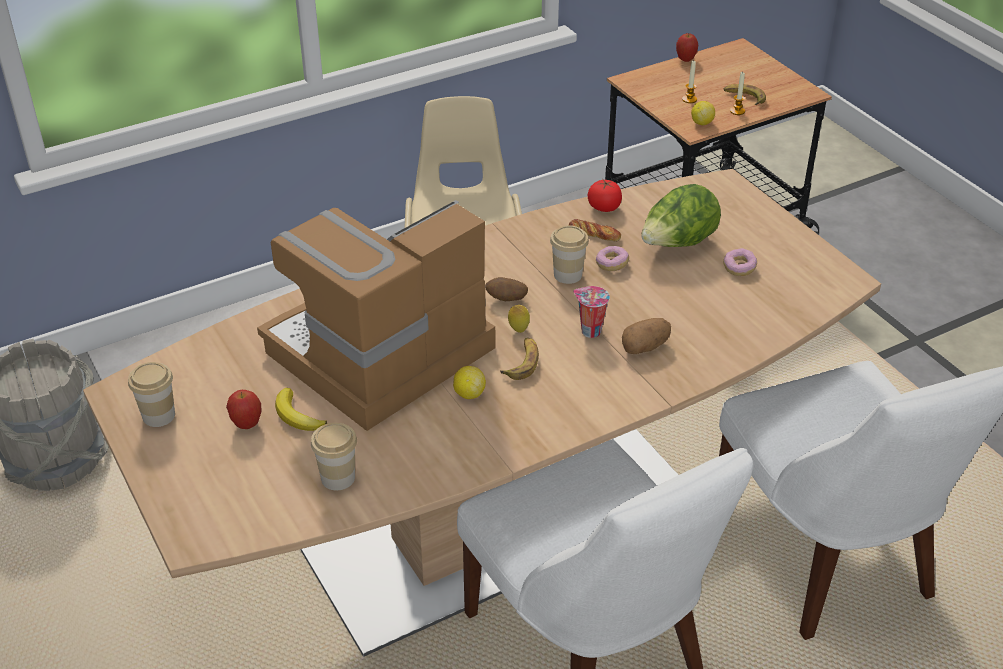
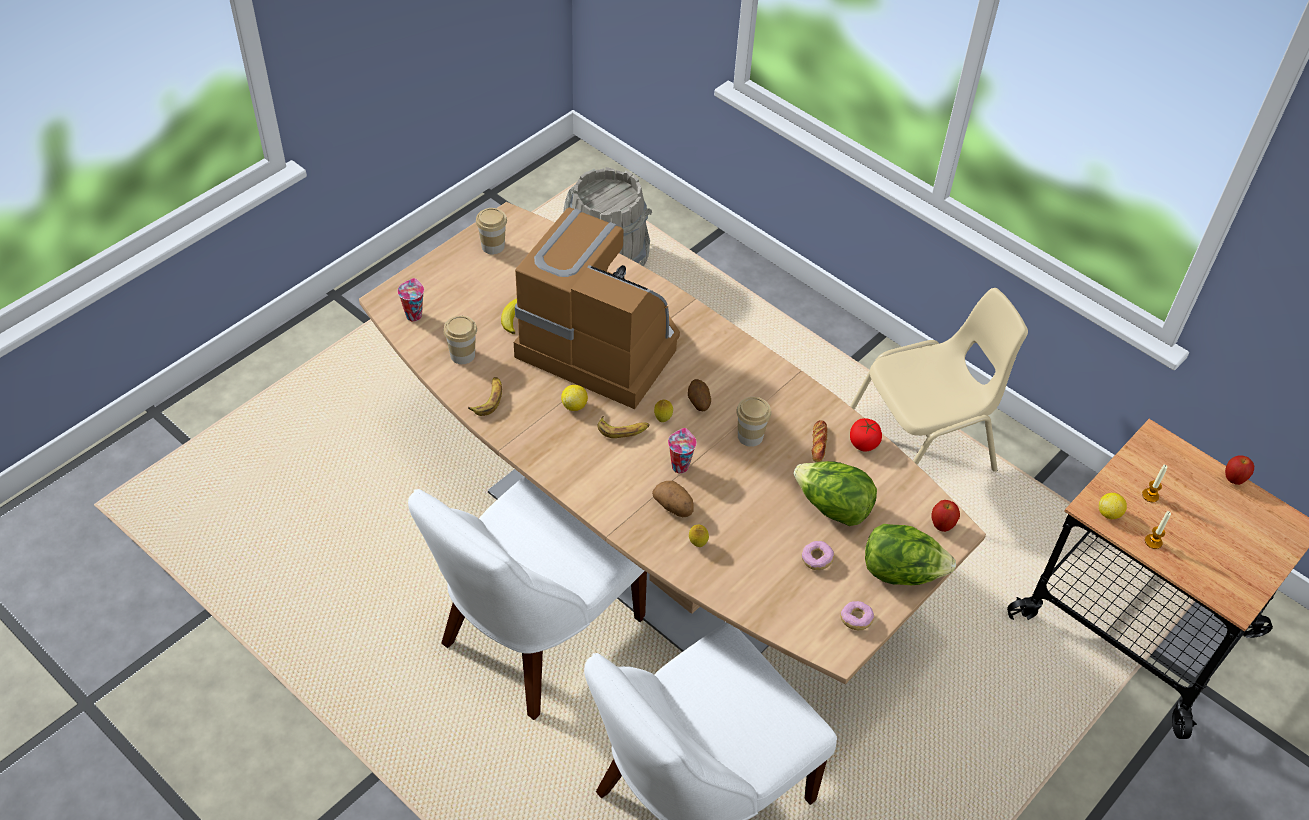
camera: 70 degrees right, 10 degrees up
(238, 515) = (413, 315): none -> cup
(247, 424) = (499, 292): apple -> apple (942, 526)
(612, 264) = (779, 464): donut -> donut (856, 619)
(699, 341) = (697, 544): none -> lemon
(744, 98) = (1186, 544): banana -> banana (488, 399)
(765, 223) = (901, 572): none -> lettuce

